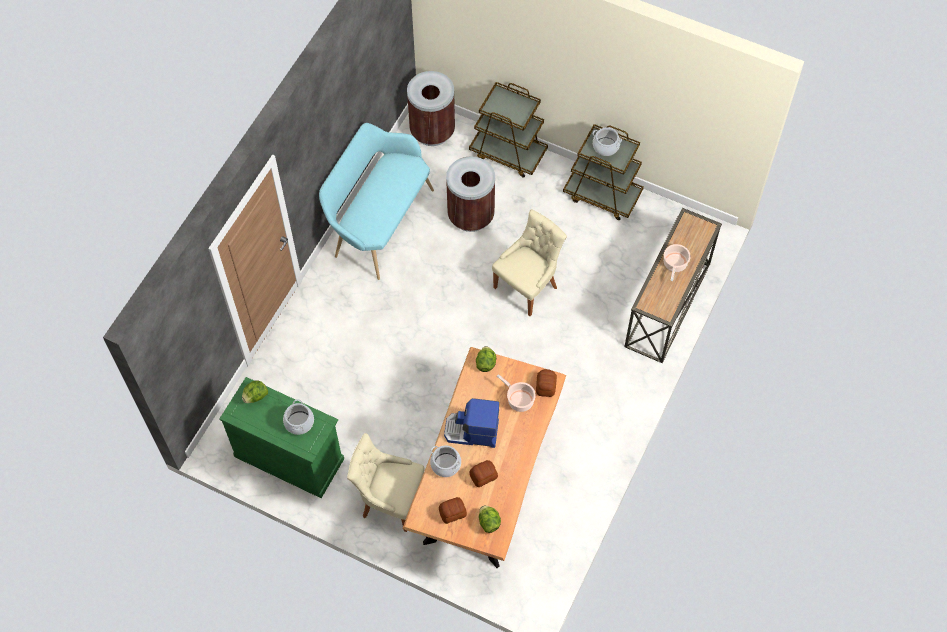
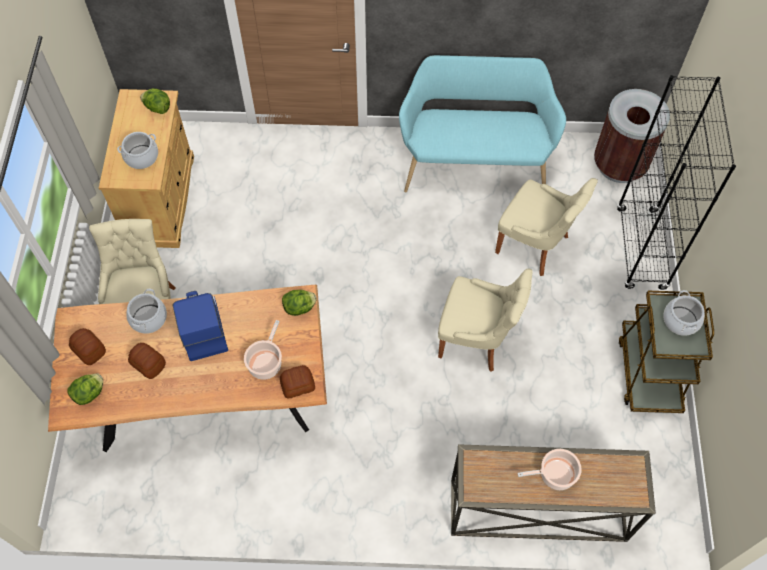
camera: 65 degrees right, 0 degrees up
(289, 457) = (161, 200): green cabinet -> beige cabinet
(471, 216) = (535, 245): brown trash can -> beige chair
(508, 153) = (641, 249): brown cart -> black bookcase

